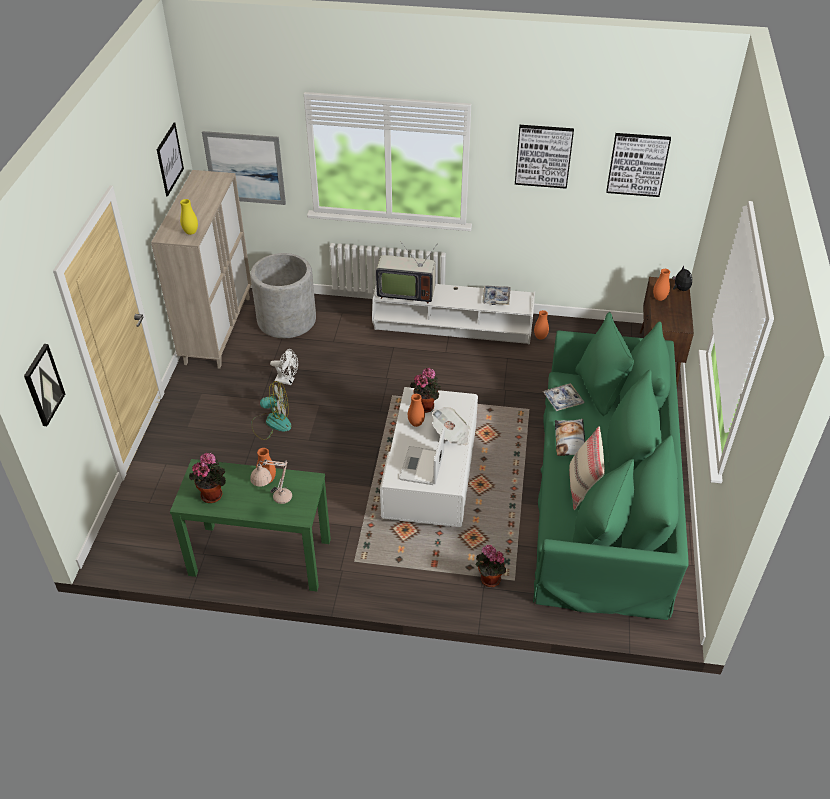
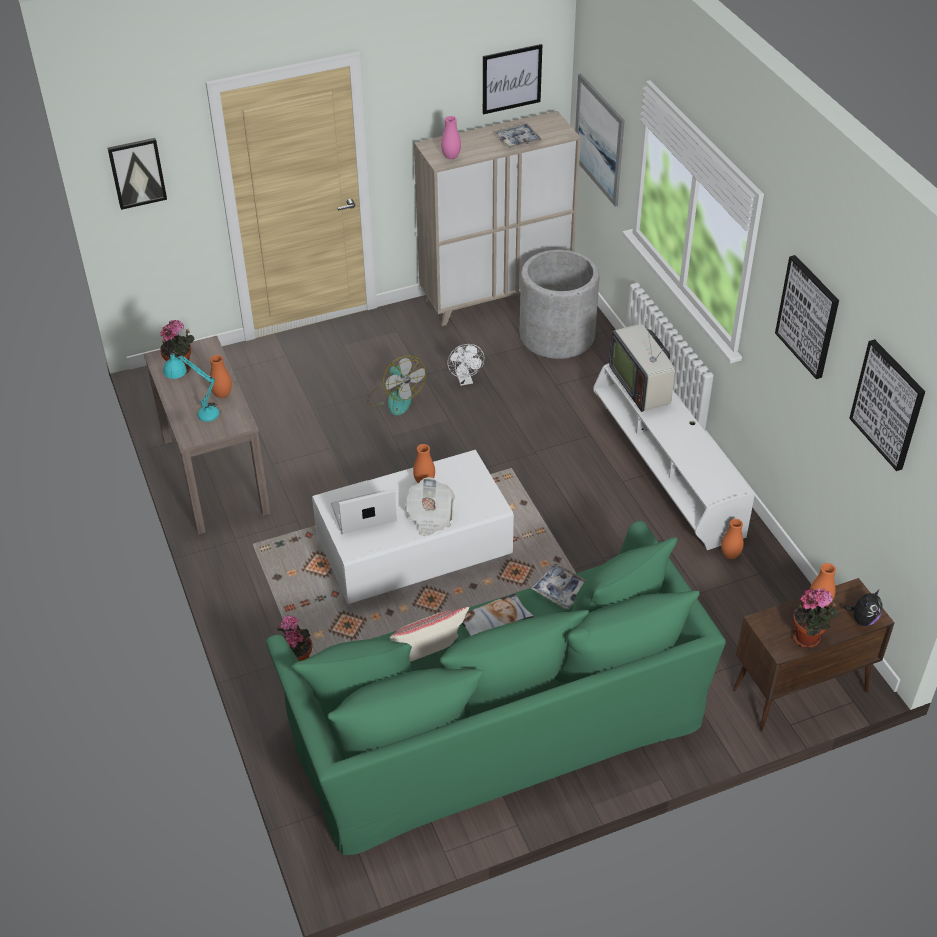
camera: 60 degrees right, 0 degrees up
(191, 232) = (451, 157): yellow vase -> pink vase
(259, 557) = (214, 474): green console table -> brown console table
(274, 502) = (197, 412): beige table lamp -> turquoise table lamp
(426, 405) = (459, 479): potted plant -> potted plant (808, 638)
(496, 298) = (707, 464): tray -> tray (517, 140)

